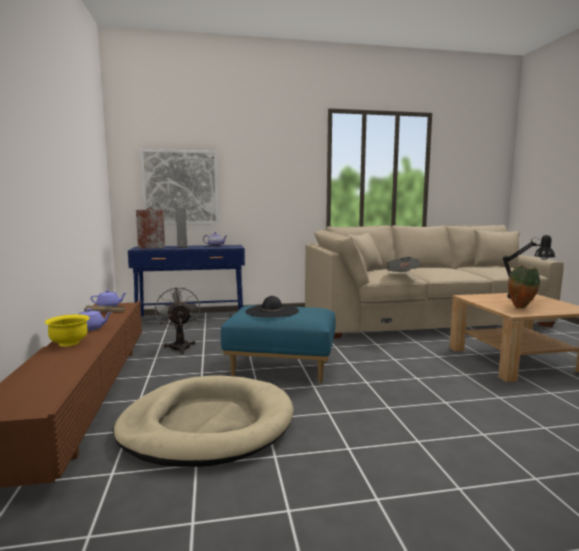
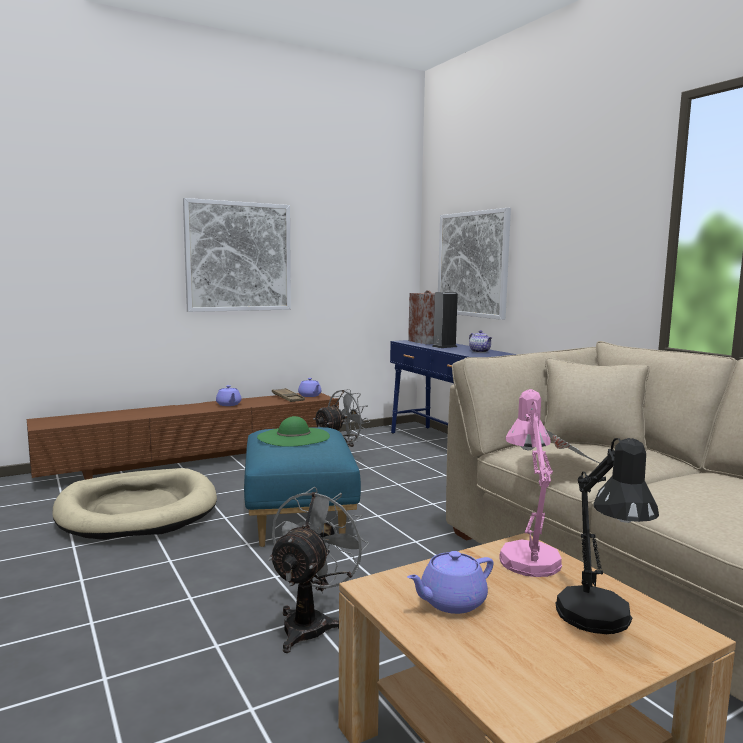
camera: 70 degrees right, 0 degrees up
(53, 172) = (238, 257): none -> picture
(69, 343) = (182, 408): yellow bowl -> none
(272, 311) = (293, 437): black hat -> green hat
(422, 378) = (311, 623): none -> grey fan
(476, 297) = (527, 556): none -> pink table lamp
(521, 307) = (451, 602): vase -> purple teapot

